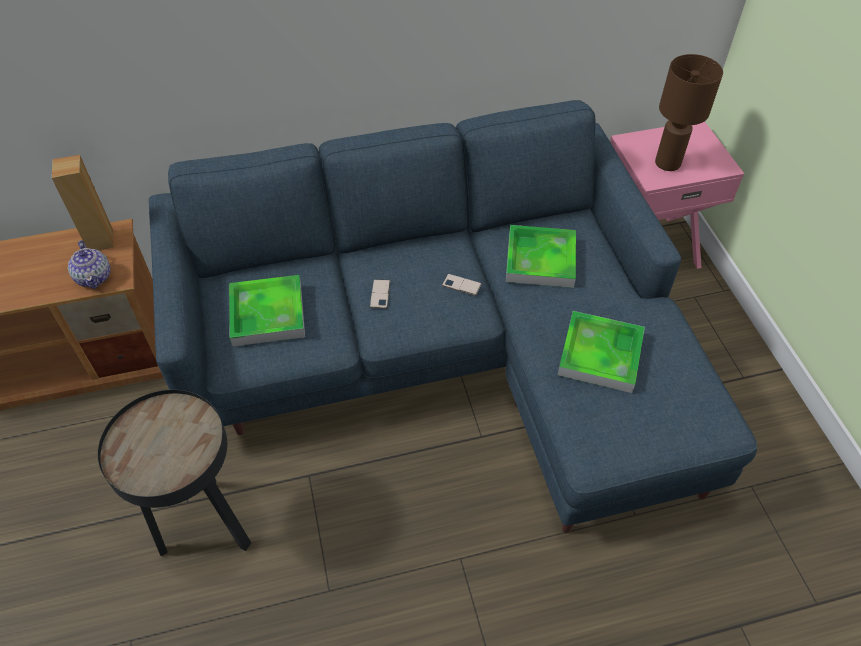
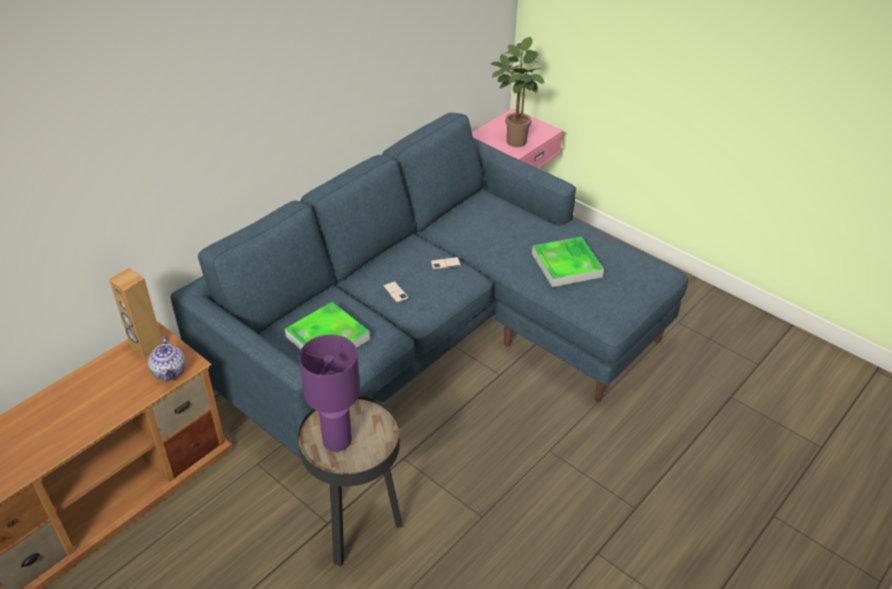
camera: 35 degrees left, 10 degrees down
(94, 277) = (170, 371): teapot -> teapot turned 45 degrees clockwise
(147, 441) = (337, 440): none -> purple table lamp
(540, 260) = (482, 228): tray -> none
(667, 163) = (513, 140): brown table lamp -> potted plant

